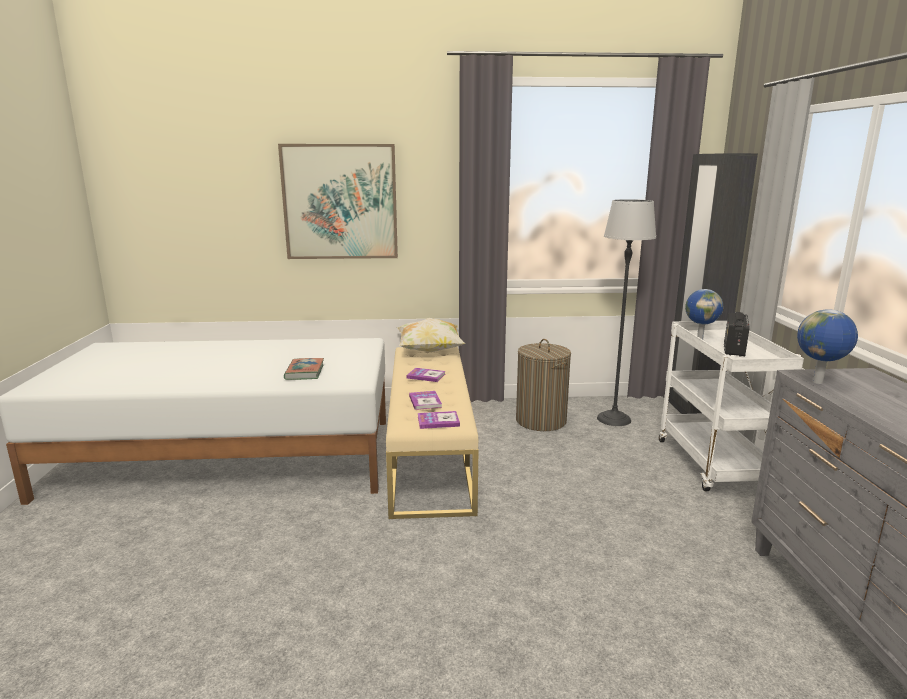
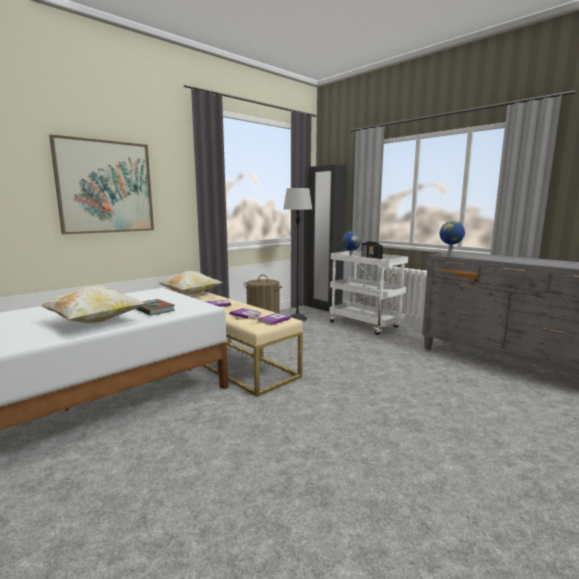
camera: 40 degrees left, 5 degrees down
(232, 375) = (95, 322): none -> pillow

